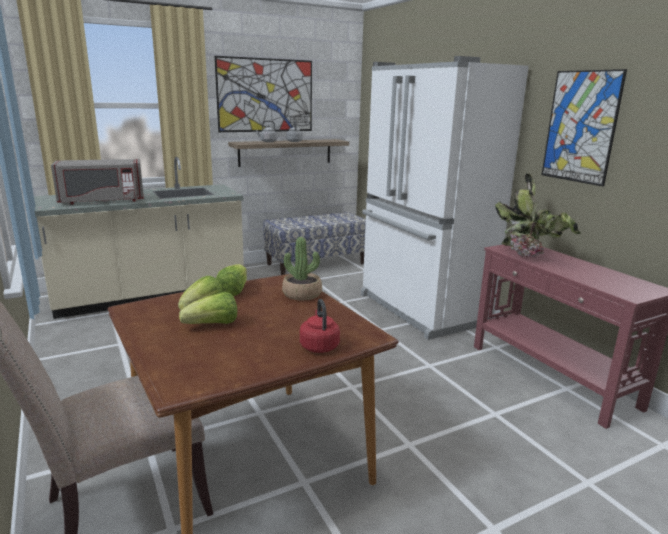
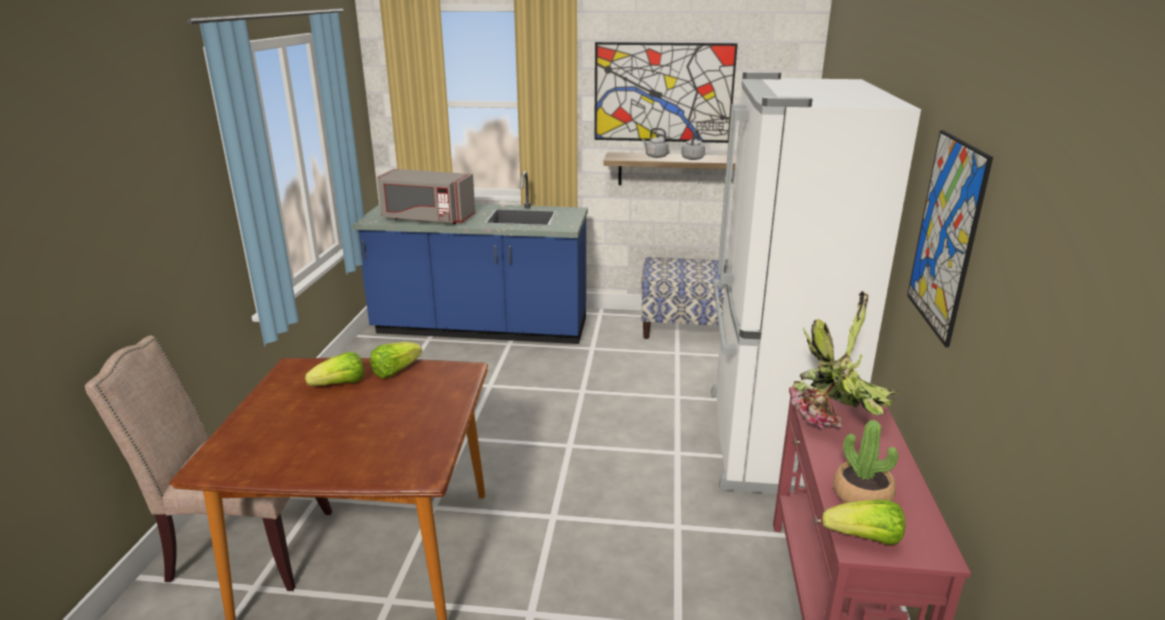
camera: 35 degrees right, 5 degrees up
(151, 296) = (481, 329): beige counter -> blue counter
(213, 325) = (320, 408): lettuce -> lettuce (865, 538)
(302, 294) = (448, 395): potted plant -> potted plant (862, 495)
(319, 346) = (362, 467): red kettle -> none

